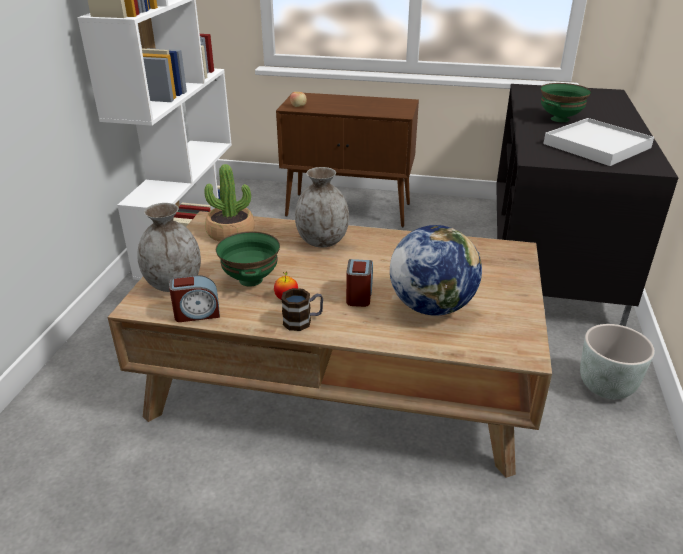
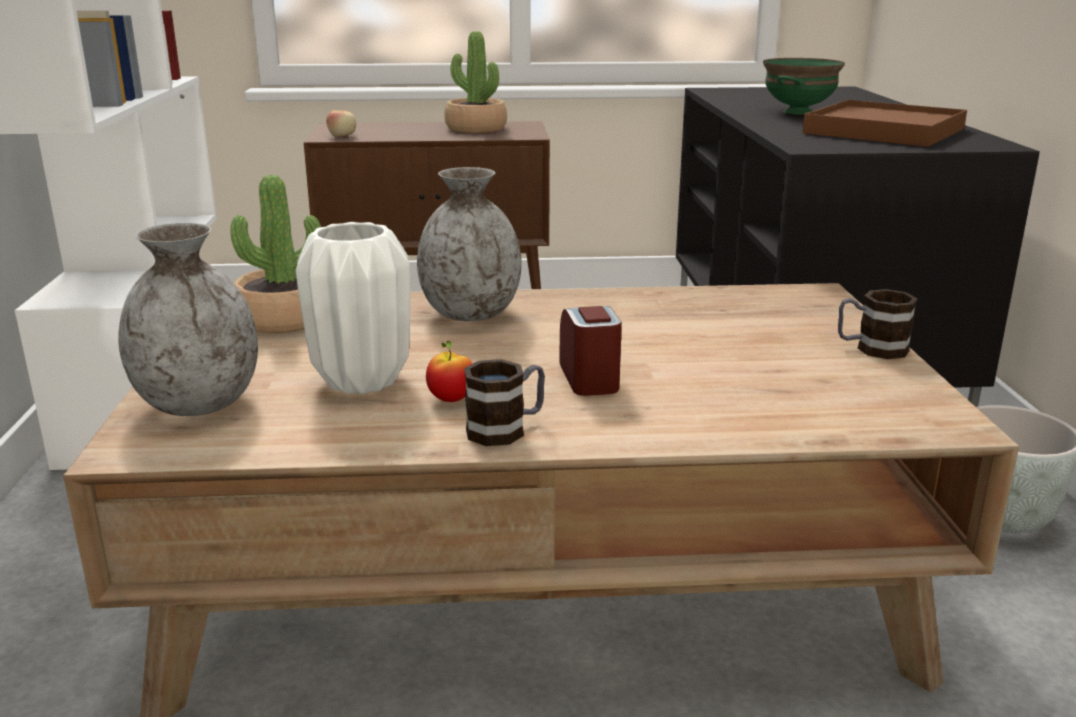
camera: 15 degrees left, 10 degrees down
(197, 313) = (273, 444): alarm clock -> none
(250, 280) = (360, 381): green bowl -> white vase
(375, 105) = (475, 129): none -> potted plant
(431, 306) = (734, 379): globe -> none
(519, 295) = (871, 349): none -> mug
(596, 146) = (884, 131): white tray -> brown tray

